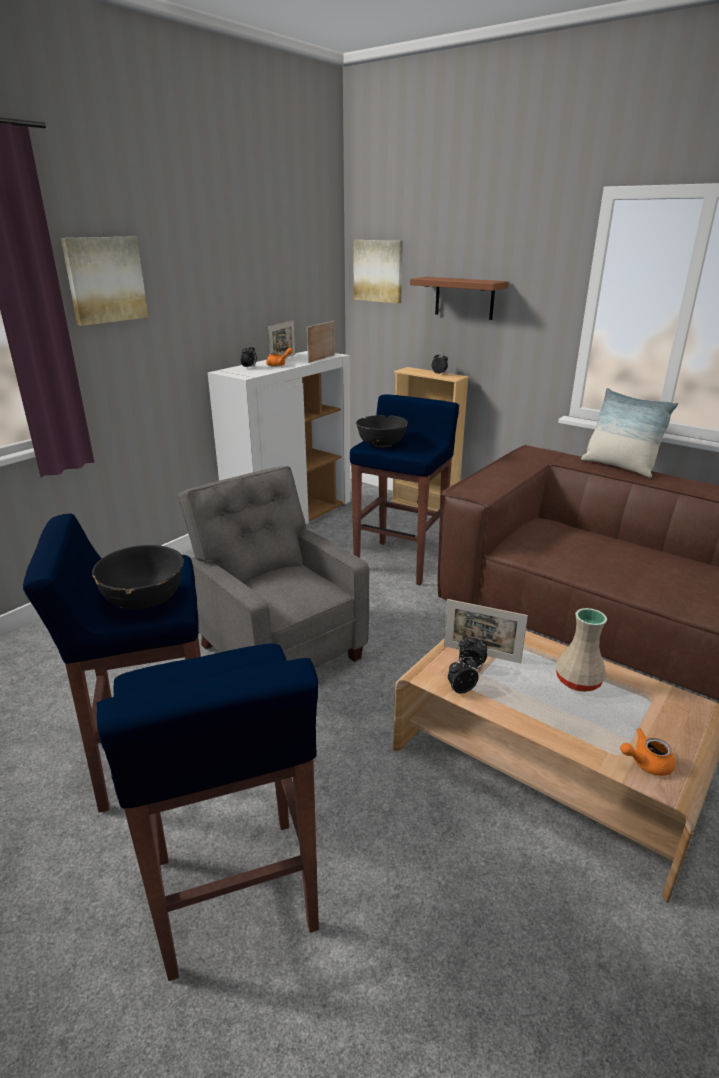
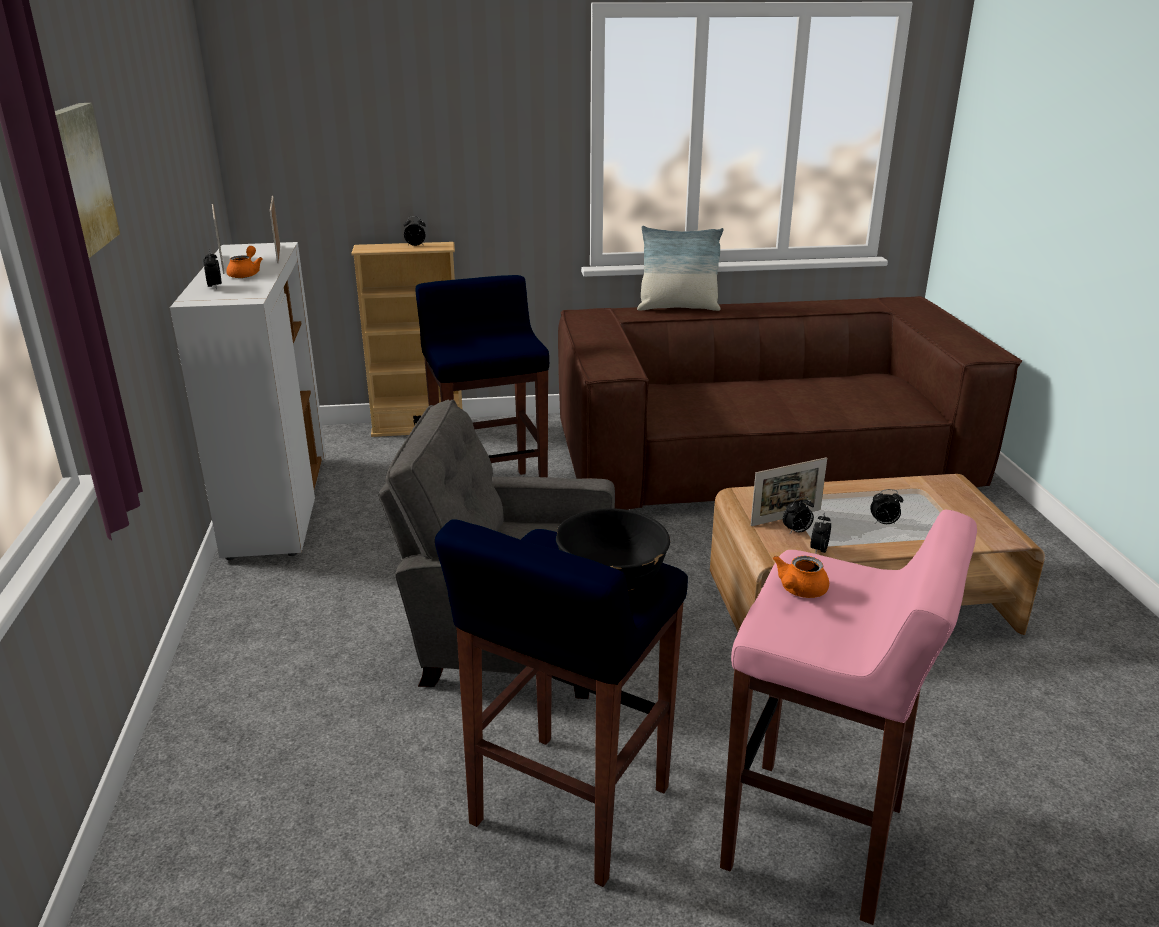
camera: 45 degrees left, 0 degrees up
(234, 896) = (817, 839): blue stool -> pink stool
(378, 271) = (280, 115): picture -> none
(381, 444) = (464, 347): black bowl -> none
(464, 298) = (429, 142): brown shelf -> none
(556, 702) = (883, 523): none -> alarm clock
(577, 681) = (871, 502): beige vase -> none
(646, 763) = (983, 531): orange teapot -> orange teapot (799, 591)

